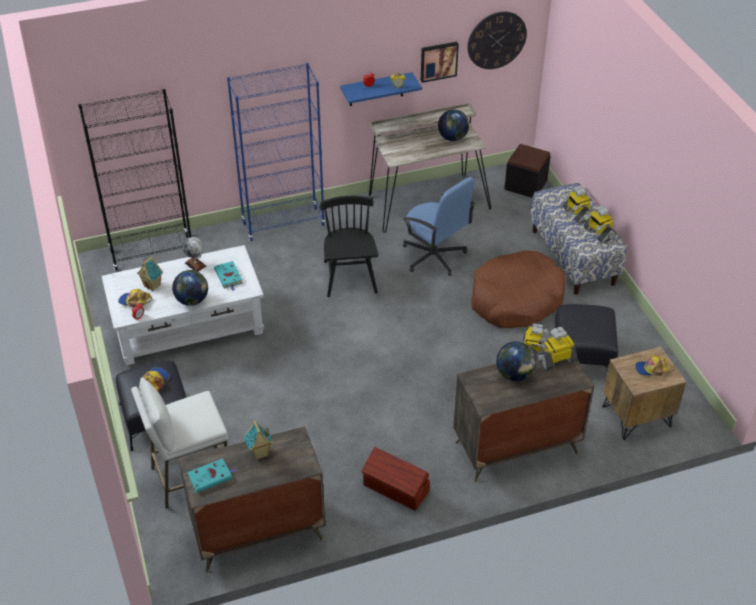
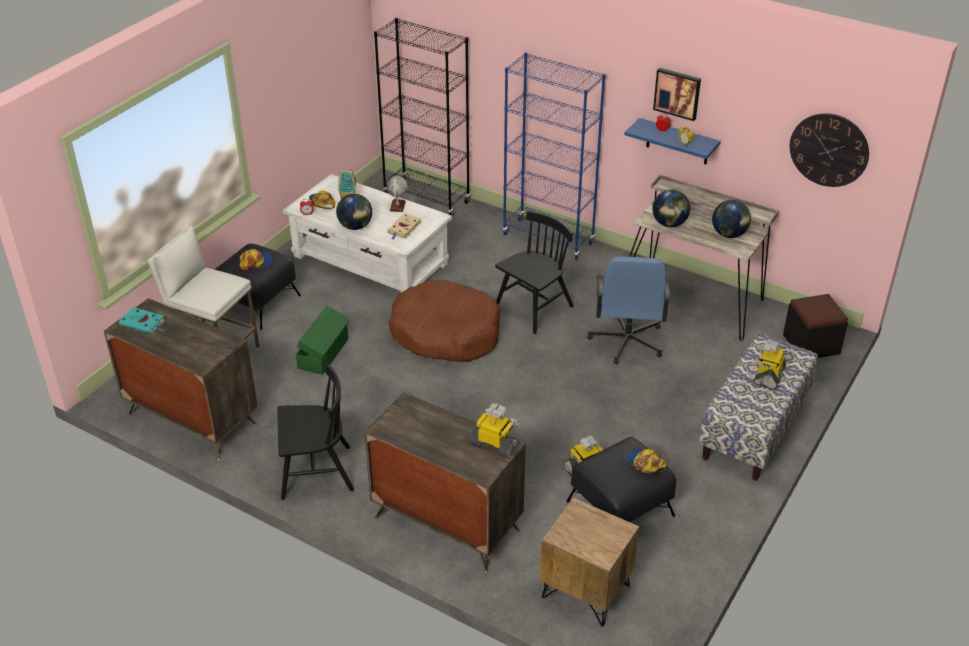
camera: 50 degrees right, 5 degrees down
(229, 277) = (404, 229): turquoise book -> beige book
(260, 453) = (192, 333): toy house -> none
(269, 412) = (324, 353): none -> green storage box
(396, 489) = (315, 472): brown storage box -> black chair
(438, 61) = (753, 142): picture -> picture (677, 93)
(514, 375) = (442, 427): globe -> globe (669, 224)
(515, 300) = (640, 422): brown dog bed -> brown dog bed (446, 333)
(598, 233) = (760, 404): toy robot -> none
(652, 369) = (595, 535): cap -> cap (644, 463)

